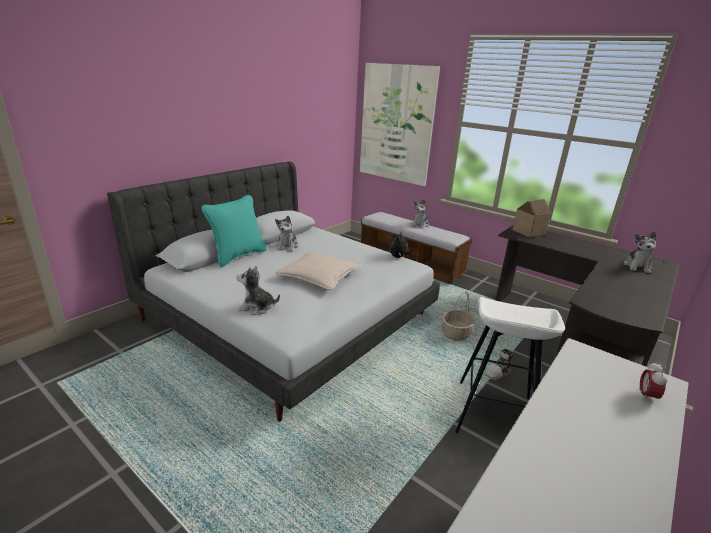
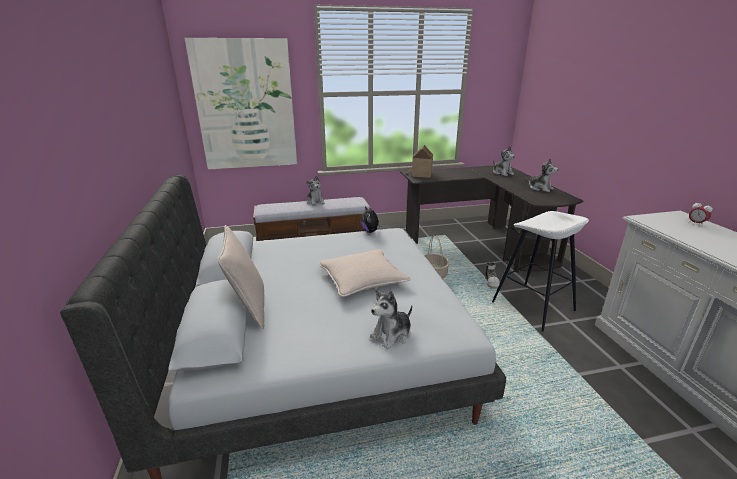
camera: 50 degrees left, 0 degrees up
(238, 256) = (249, 308): turquoise pillow -> beige pillow
(287, 246) = (271, 271): plush toy -> plush toy (540, 188)

